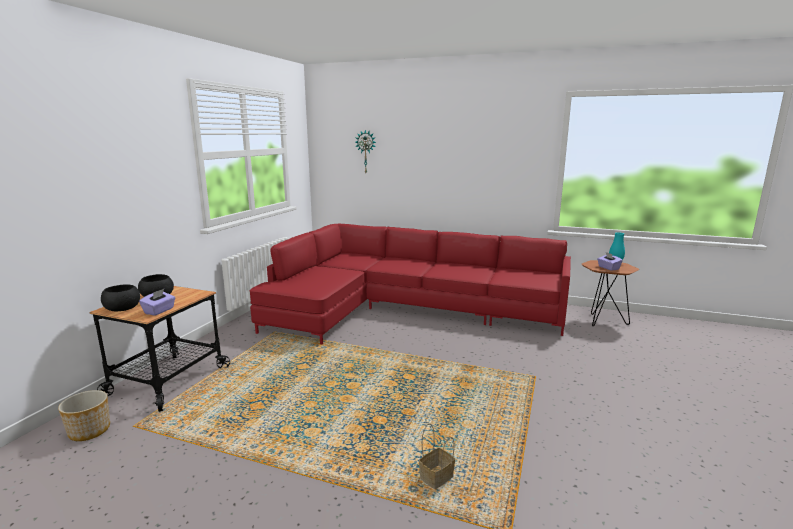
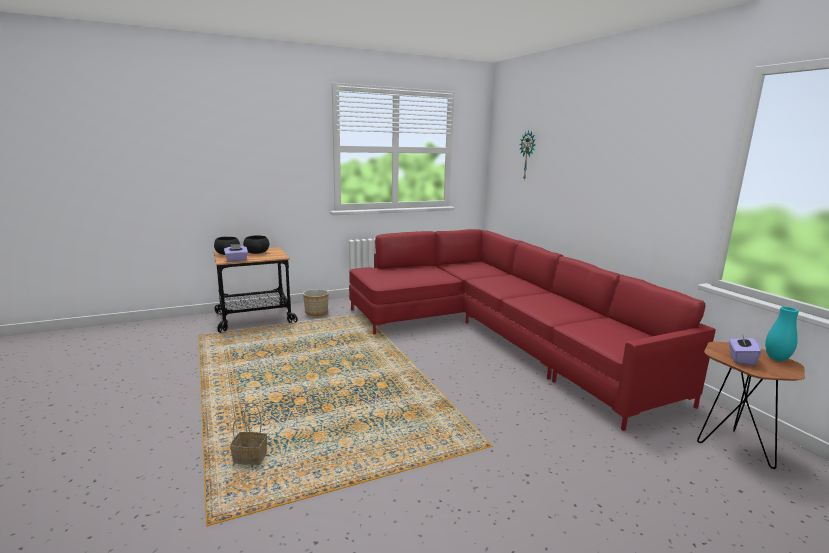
camera: 45 degrees right, 0 degrees up
(90, 430) = (183, 328): planter -> planter (316, 312)

